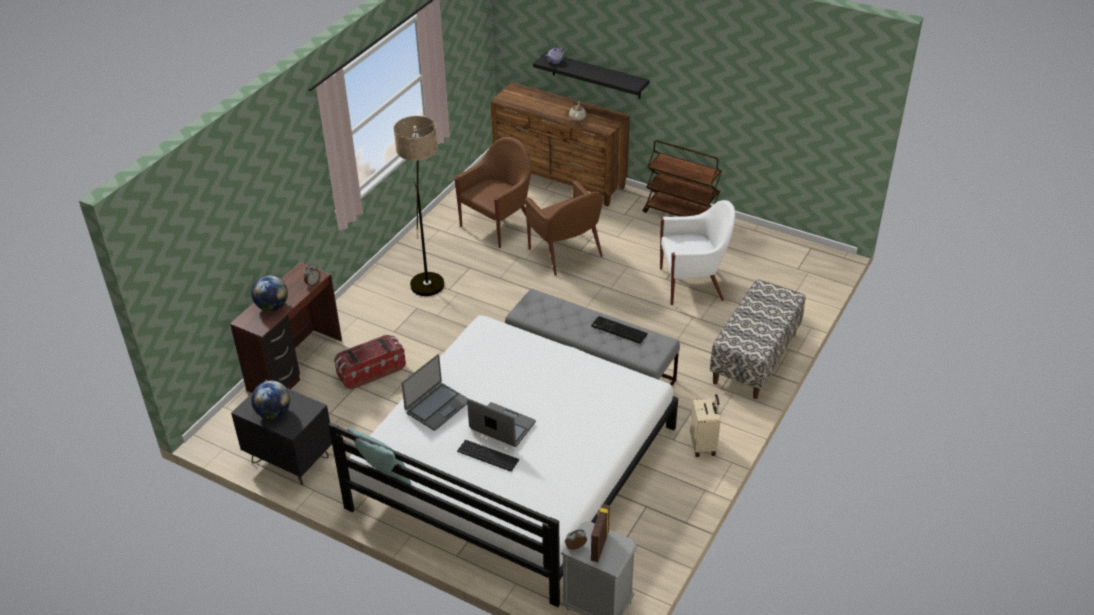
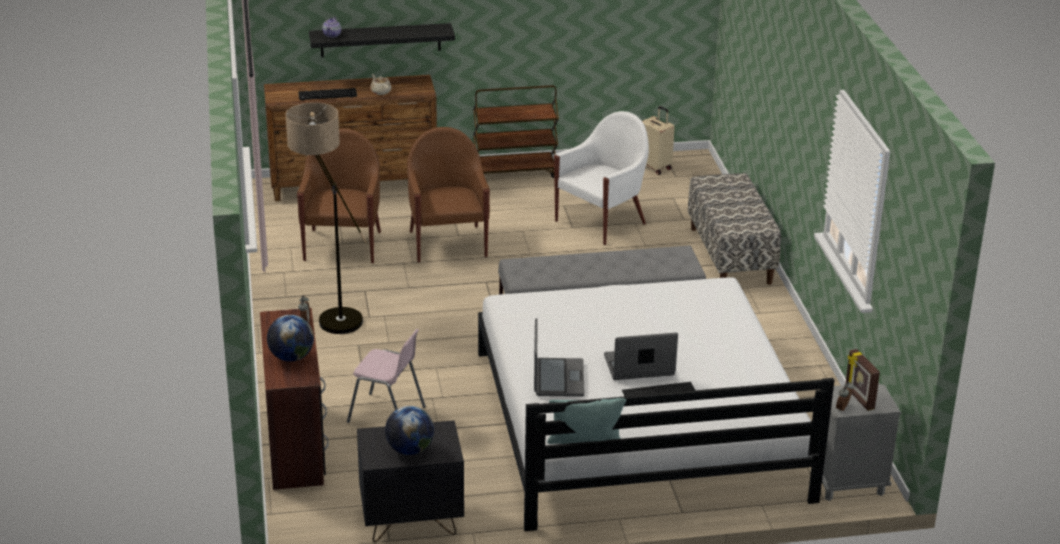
camera: 40 degrees left, 10 degrees down
(371, 371) = (387, 415): storage box -> pink chair
(566, 254) = (448, 243): brown armchair -> brown armchair turned 120 degrees counterclockwise
(618, 331) = (630, 258): keyboard -> keyboard (327, 95)
(703, 445) = (775, 335): beige suitcase -> beige suitcase (655, 167)

